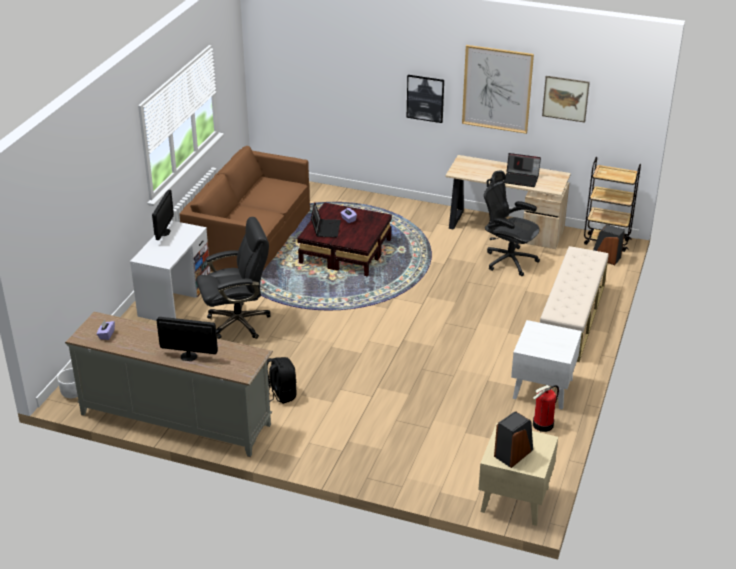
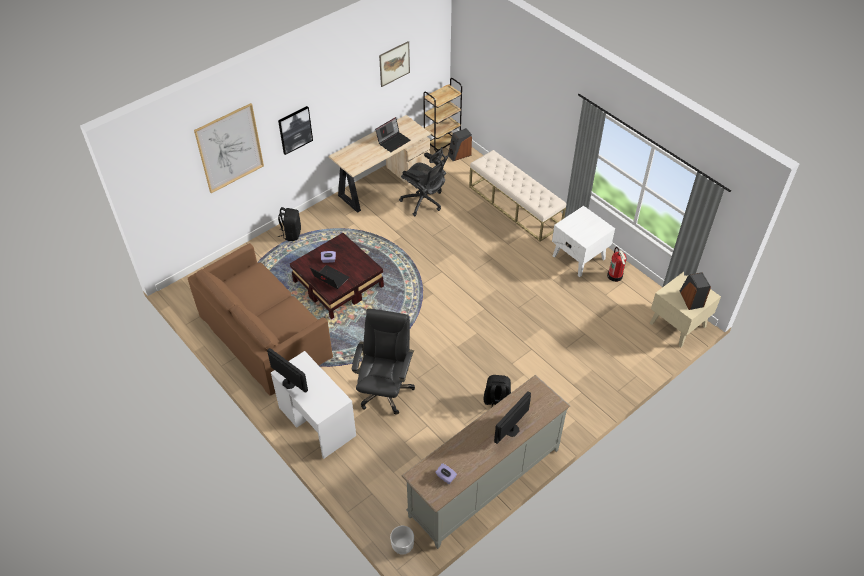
camera: 60 degrees left, 15 degrees up
(382, 205) = (291, 234): none -> black backpack
(497, 89) = (347, 87): picture -> picture (230, 148)
(508, 260) = (424, 202): office chair -> office chair turned 120 degrees counterclockwise

